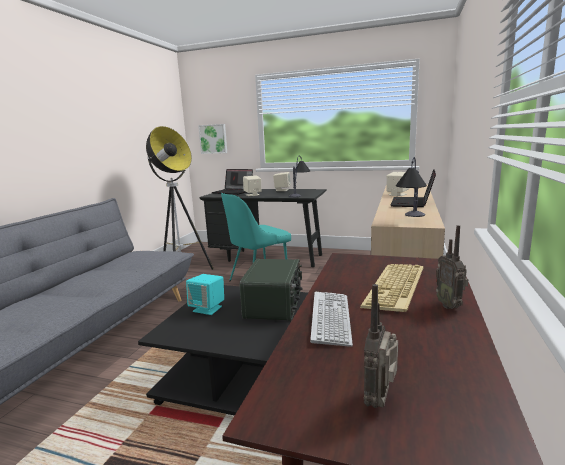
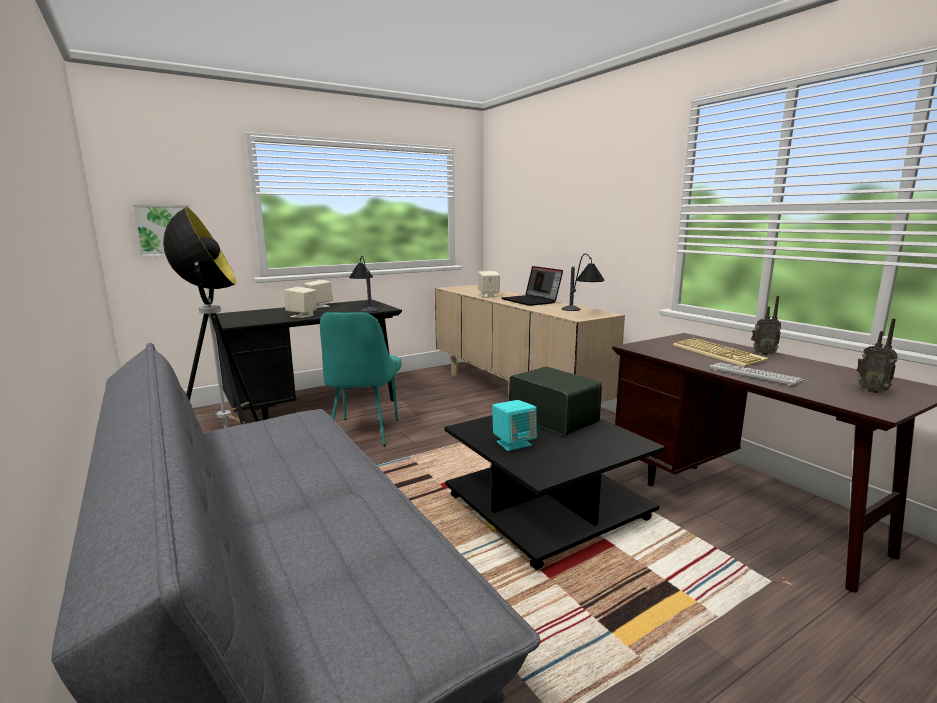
camera: 50 degrees left, 0 degrees up
(233, 192) = (250, 316): laptop -> none

